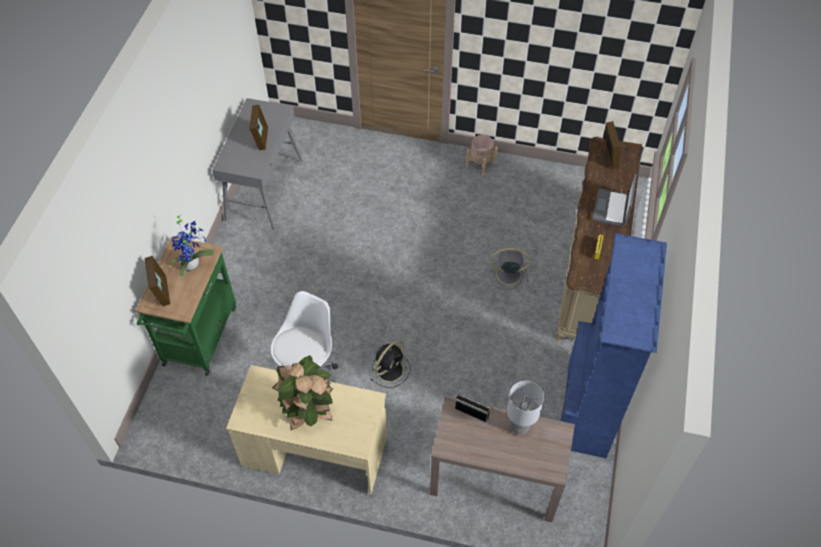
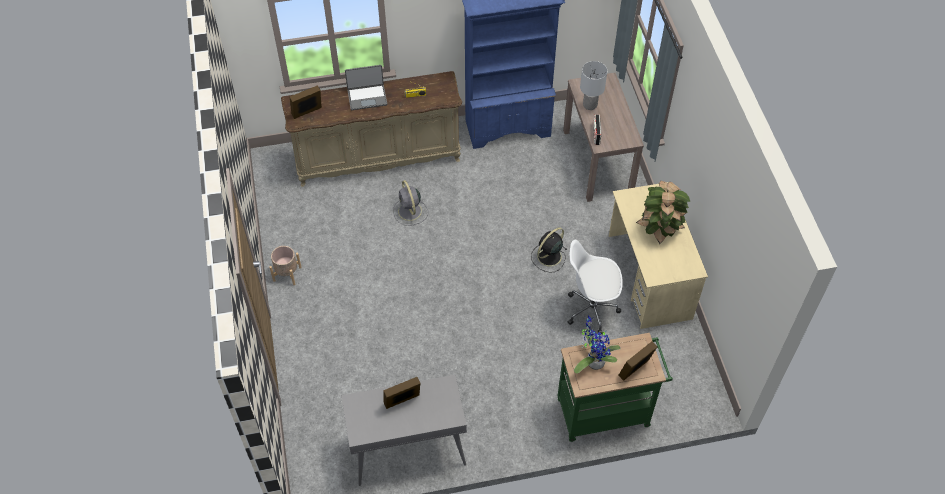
camera: 115 degrees left, 0 degrees up
(390, 369) = (548, 257): black fan -> black fan turned 60 degrees counterclockwise

